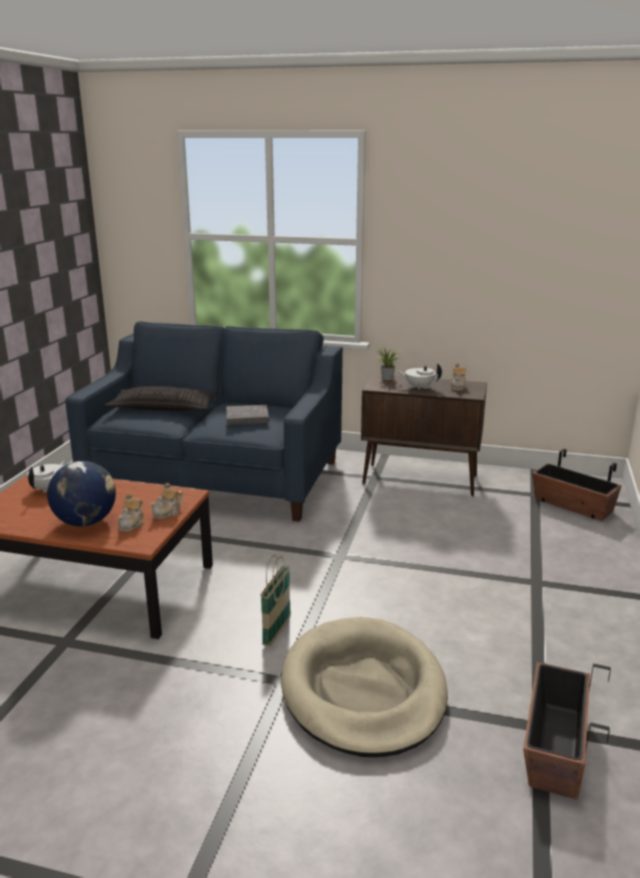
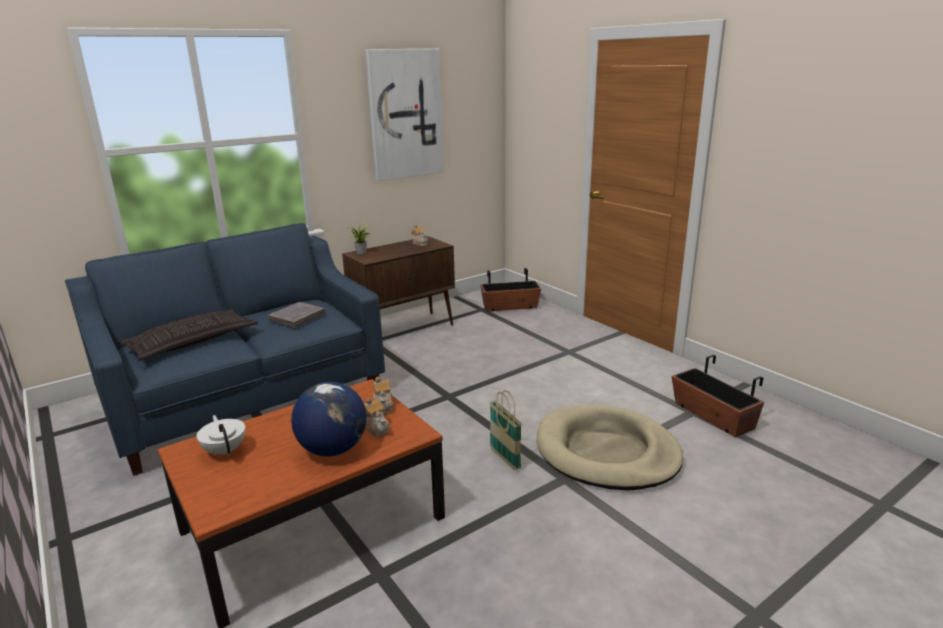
camera: 50 degrees left, 0 degrees up
(419, 387) = (397, 251): white teapot -> none
(494, 231) = (405, 114): none -> picture

